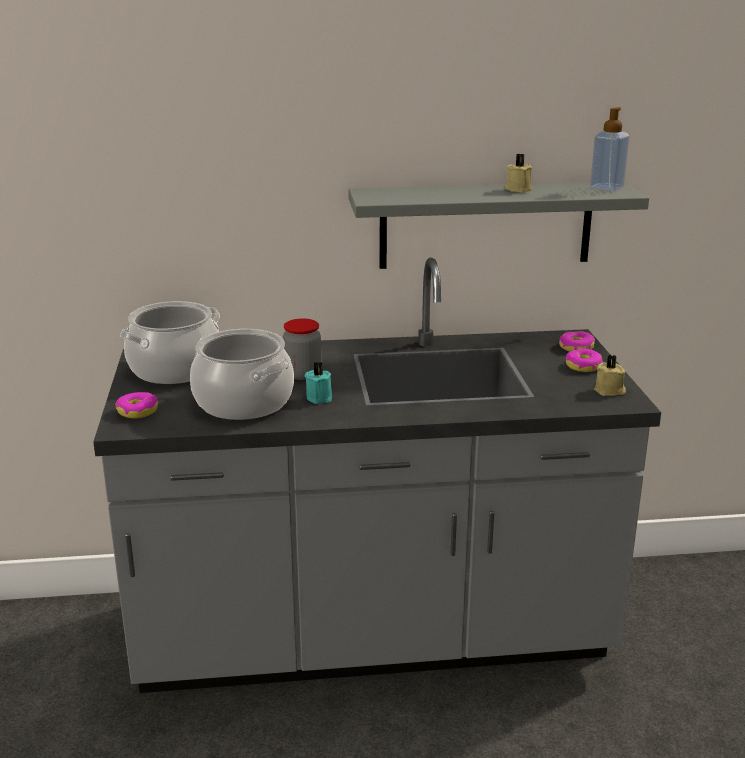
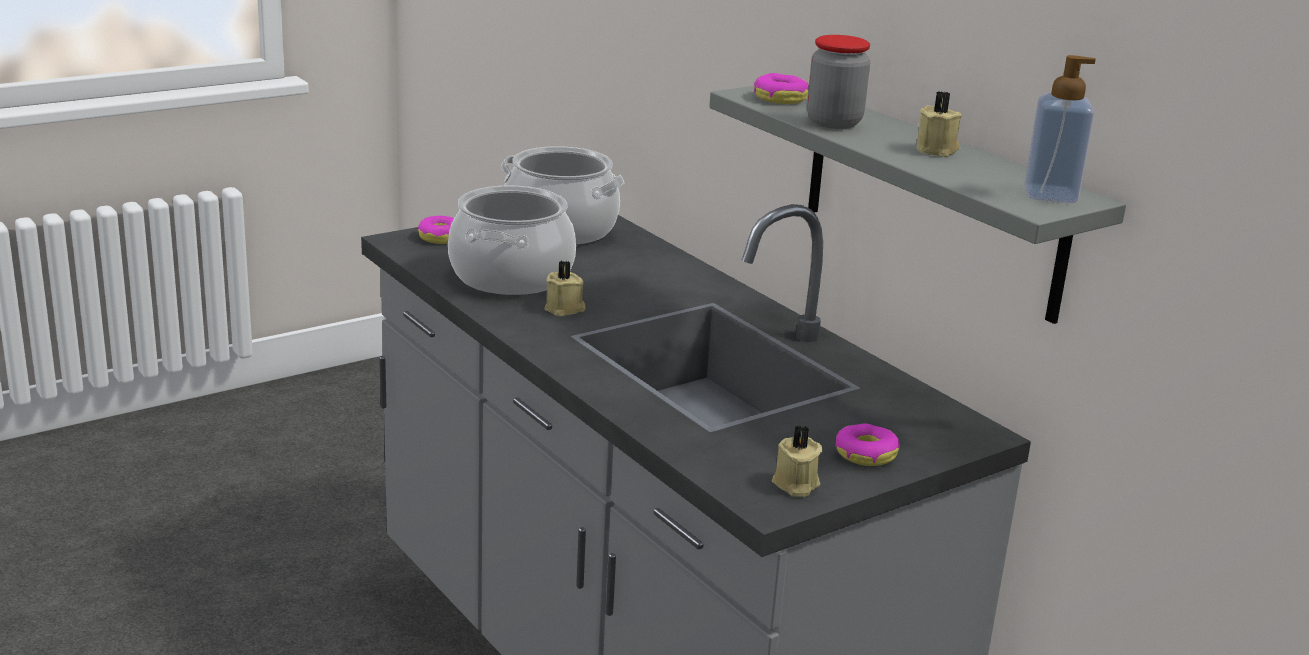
camera: 60 degrees right, 0 degrees up
(303, 374) = (619, 288): jar -> jar (834, 122)
(320, 397) = (565, 309): turquoise candle -> beige candle
(576, 347) = (934, 440): donut -> donut (780, 98)

